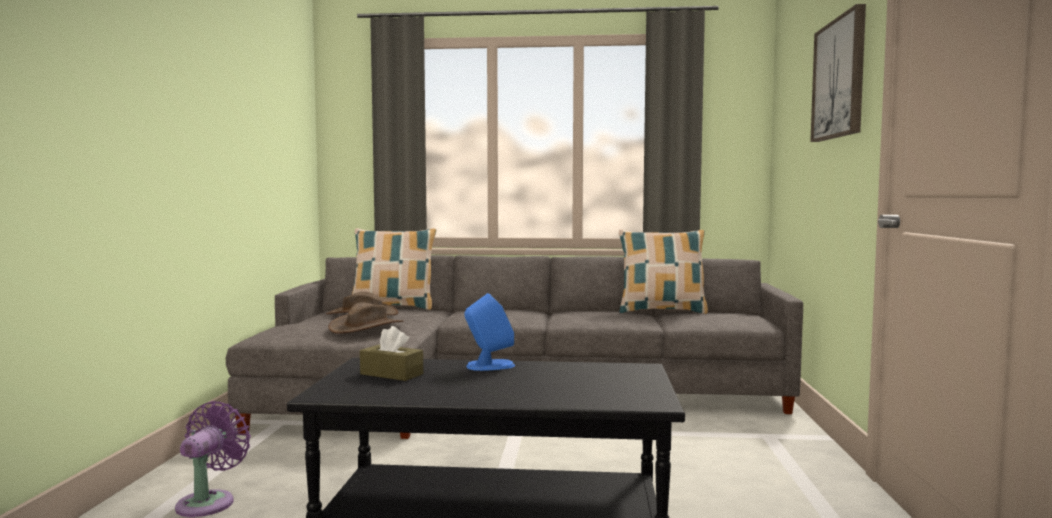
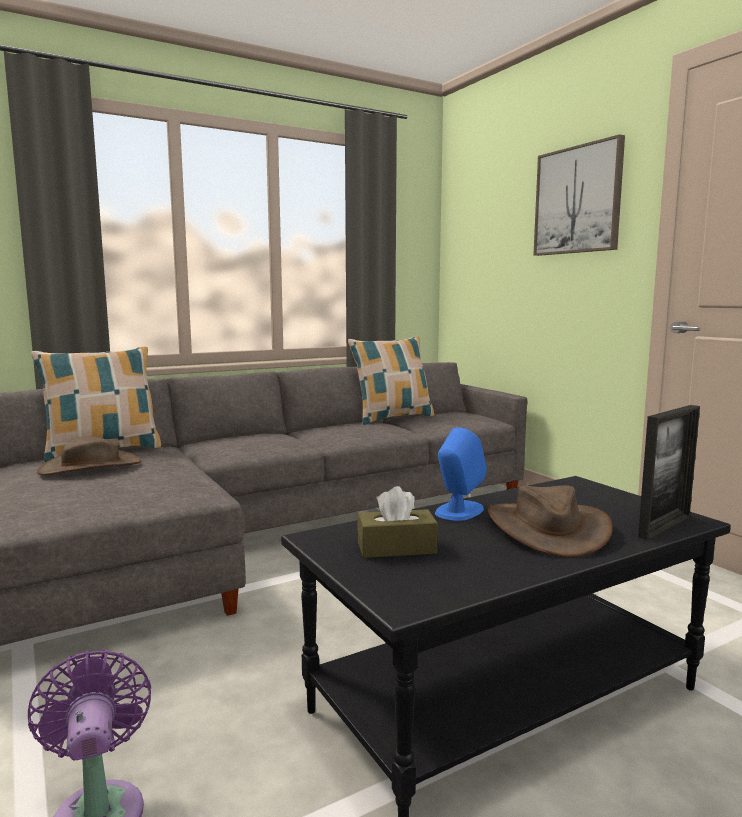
camera: 35 degrees left, 5 degrees up
(366, 327) = (144, 484): brown hat -> brown hat (547, 529)
(615, 401) = (664, 526): none -> picture frame

